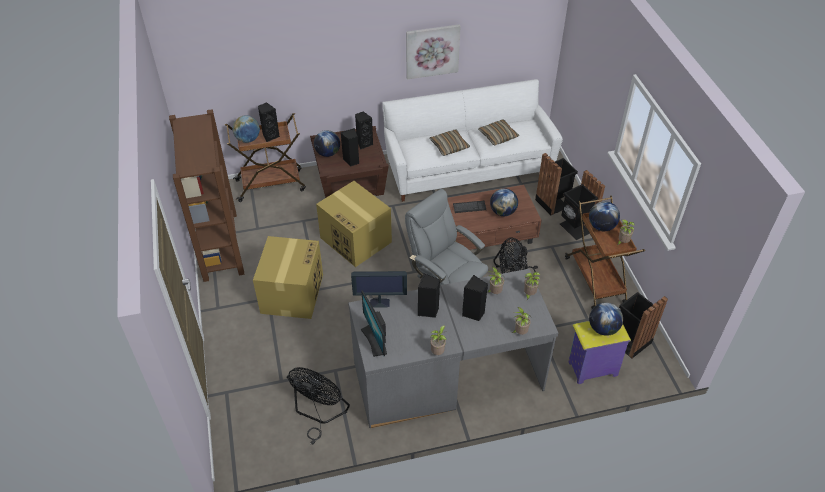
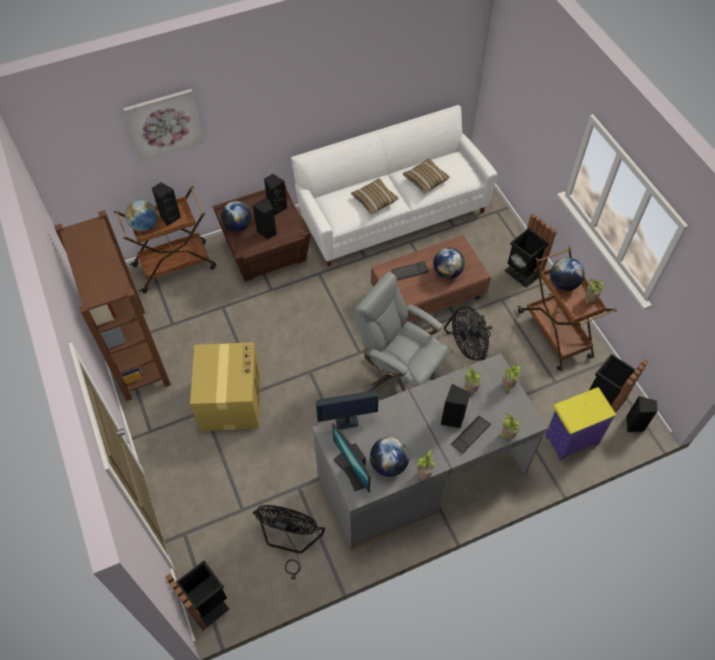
camera: 10 degrees left, 10 degrees up
(356, 240) = (288, 323): cardboard box -> none
(428, 311) = (402, 424): black speaker -> black speaker (634, 425)
(432, 51) = (343, 94): picture -> picture (164, 124)
(487, 327) = (470, 435): none -> keyboard
(553, 202) = (492, 245): black trash can -> black trash can (207, 603)
(603, 328) = (585, 406): globe -> globe (388, 464)

